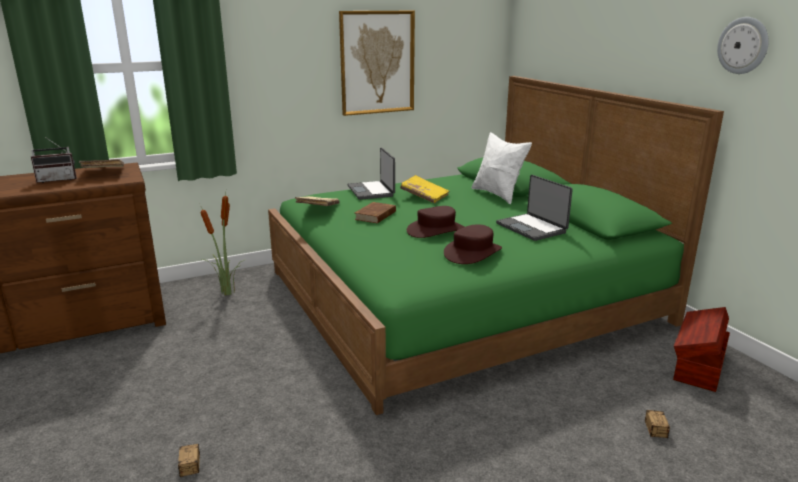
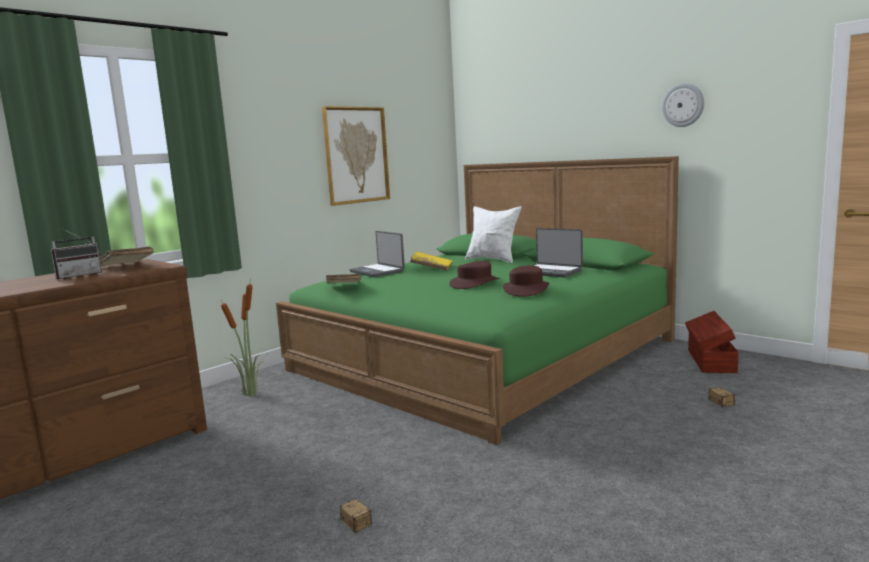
camera: 20 degrees left, 10 degrees down
(375, 215) = (406, 283): brown book -> none

